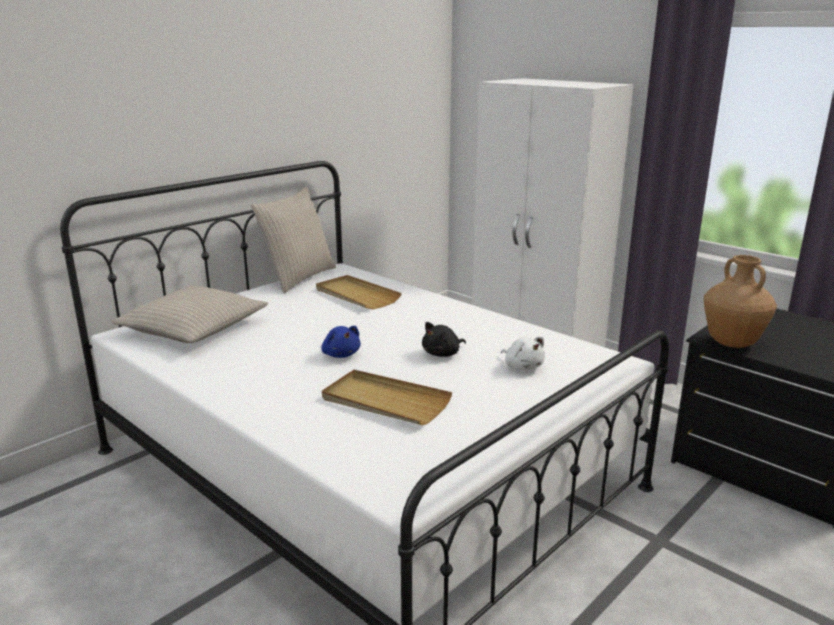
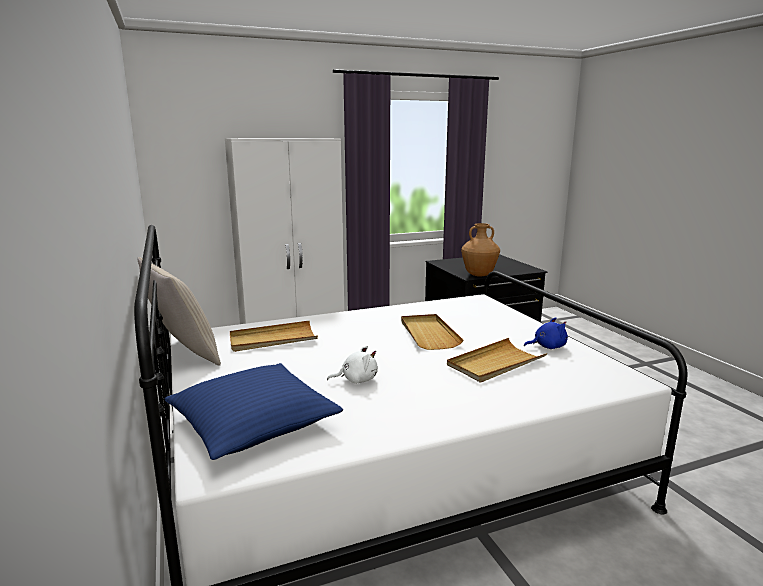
camera: 65 degrees left, 5 degrees down
(193, 328) = (253, 423): beige pillow -> blue pillow
(340, 354) = (397, 364): blue plush toy -> blue plush toy (547, 347)
(443, 354) = (428, 334): black plush toy -> beige tray
(522, 366) = (467, 319): white plush toy -> white plush toy (356, 380)

